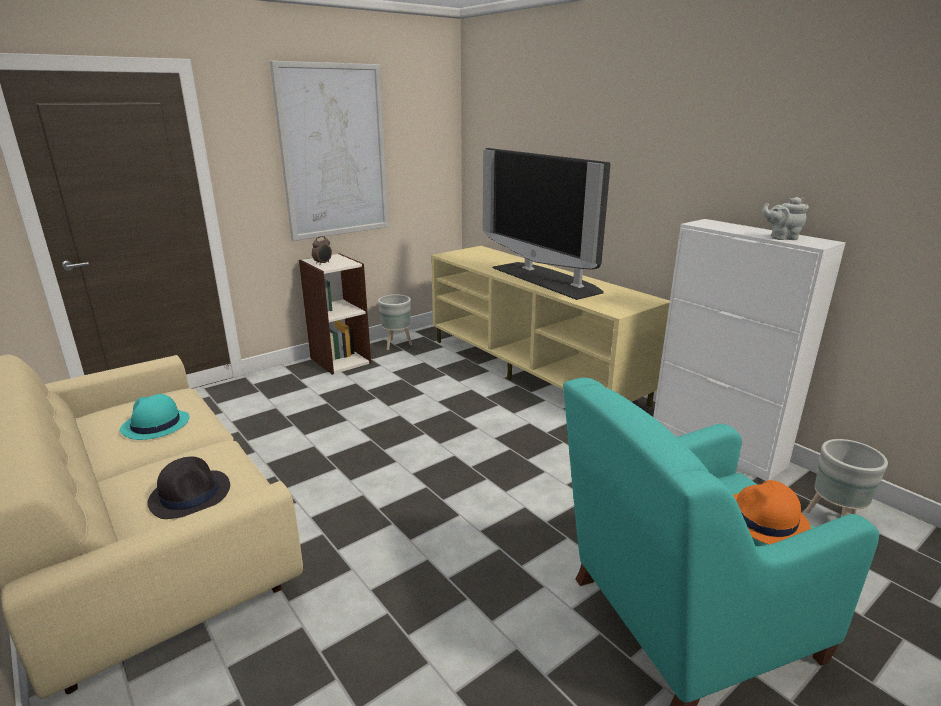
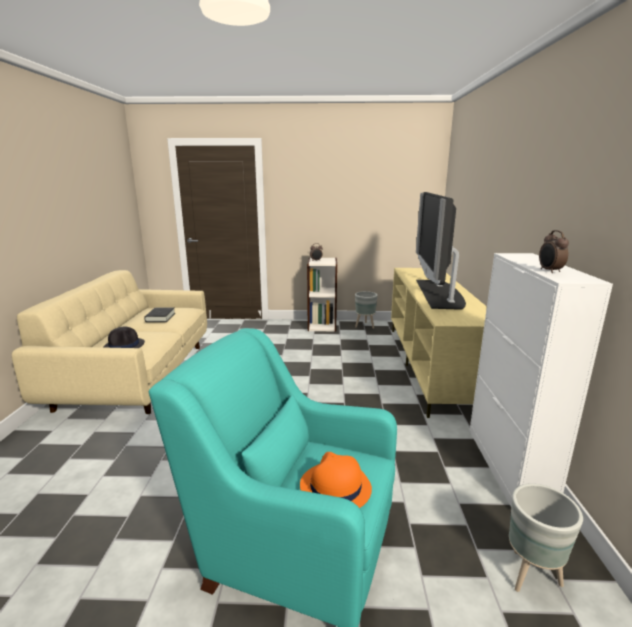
camera: 40 degrees right, 5 degrees down
(155, 425) = (160, 317): turquoise hat -> black book
(334, 152) = (341, 193): picture -> none
(781, 238) = (549, 271): grey teapot -> alarm clock

